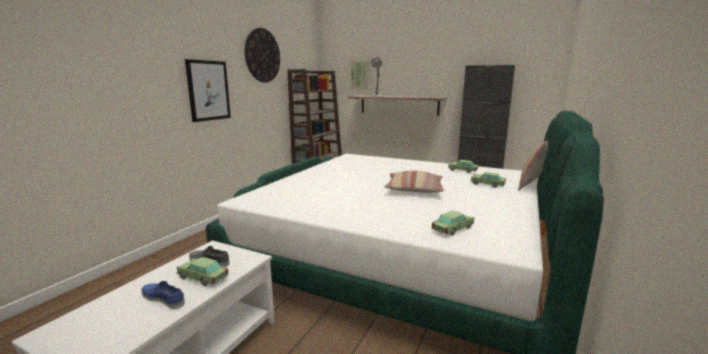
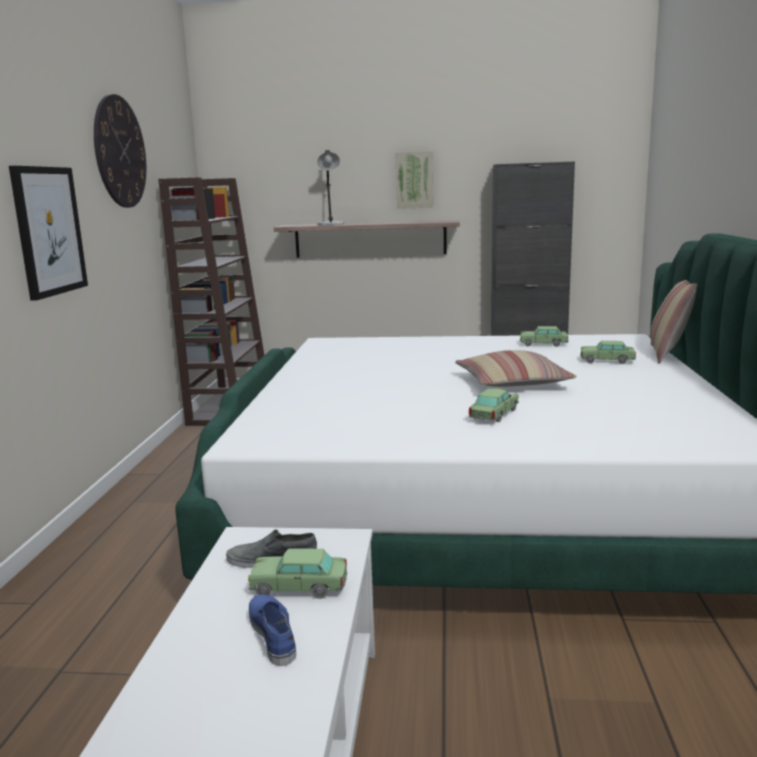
camera: 20 degrees left, 0 degrees up
(163, 298) = (273, 633): blue shoe -> blue shoe turned 60 degrees clockwise
(359, 75) = (287, 185): picture -> picture (414, 180)
(452, 229) = (645, 431): toy car -> toy car (494, 415)

